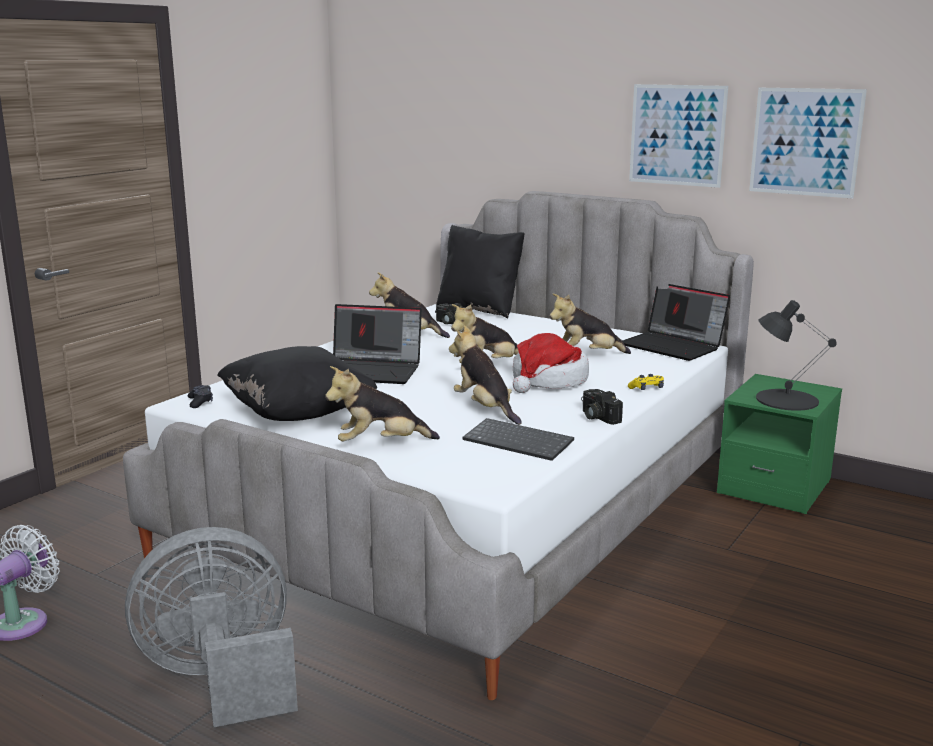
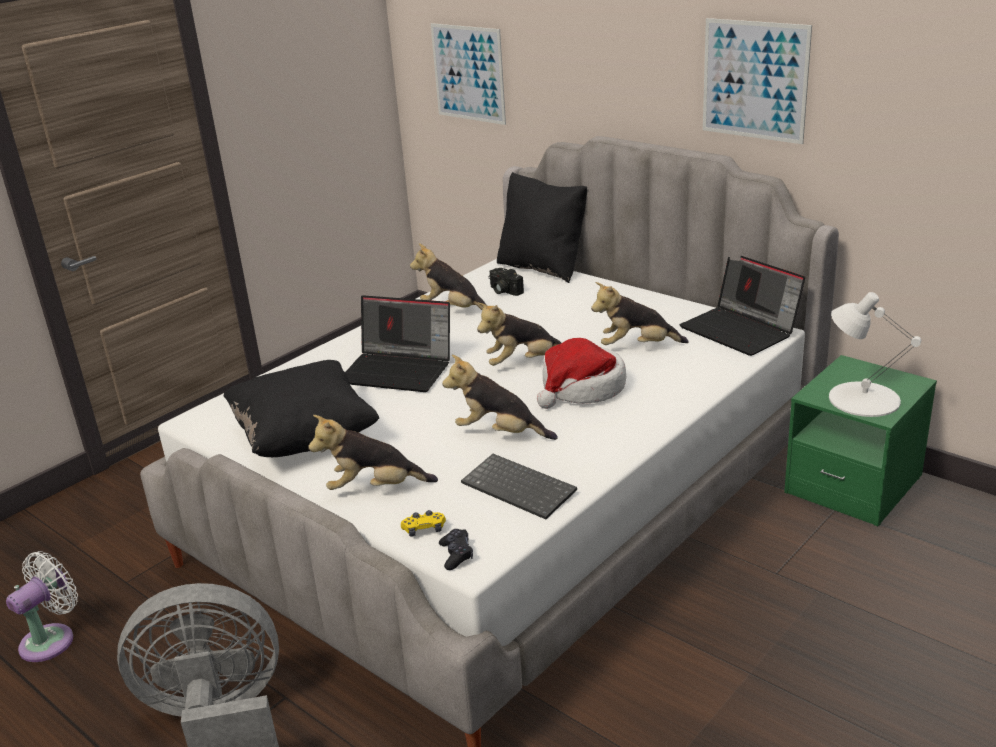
camera: 10 degrees right, 10 degrees up
(200, 402) = (213, 417): black game controller -> black game controller (456, 555)
(485, 408) = (499, 433): plush toy -> plush toy turned 45 degrees counterclockwise
(597, 417) = (616, 449): camera -> none
(647, 389) = (687, 403): yellow game controller -> yellow game controller (424, 529)
(785, 399) = (863, 399): black table lamp -> white table lamp
(805, 142) = (900, 97): picture -> picture (468, 73)

